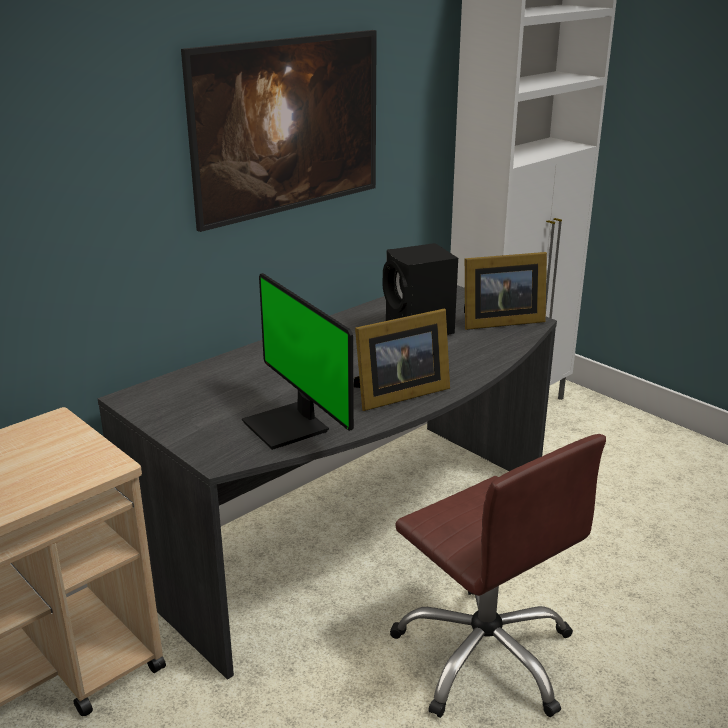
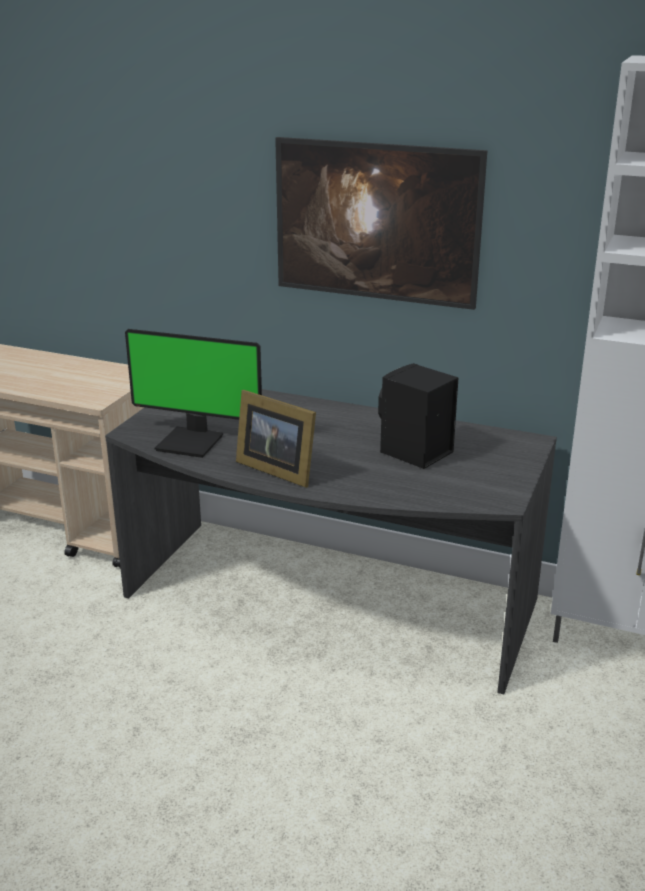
camera: 65 degrees right, 0 degrees up
(289, 426) = (192, 442): monitor -> monitor turned 105 degrees counterclockwise
(485, 654) = (212, 713): brown office chair -> none
(498, 321) = (479, 485): picture frame -> none

